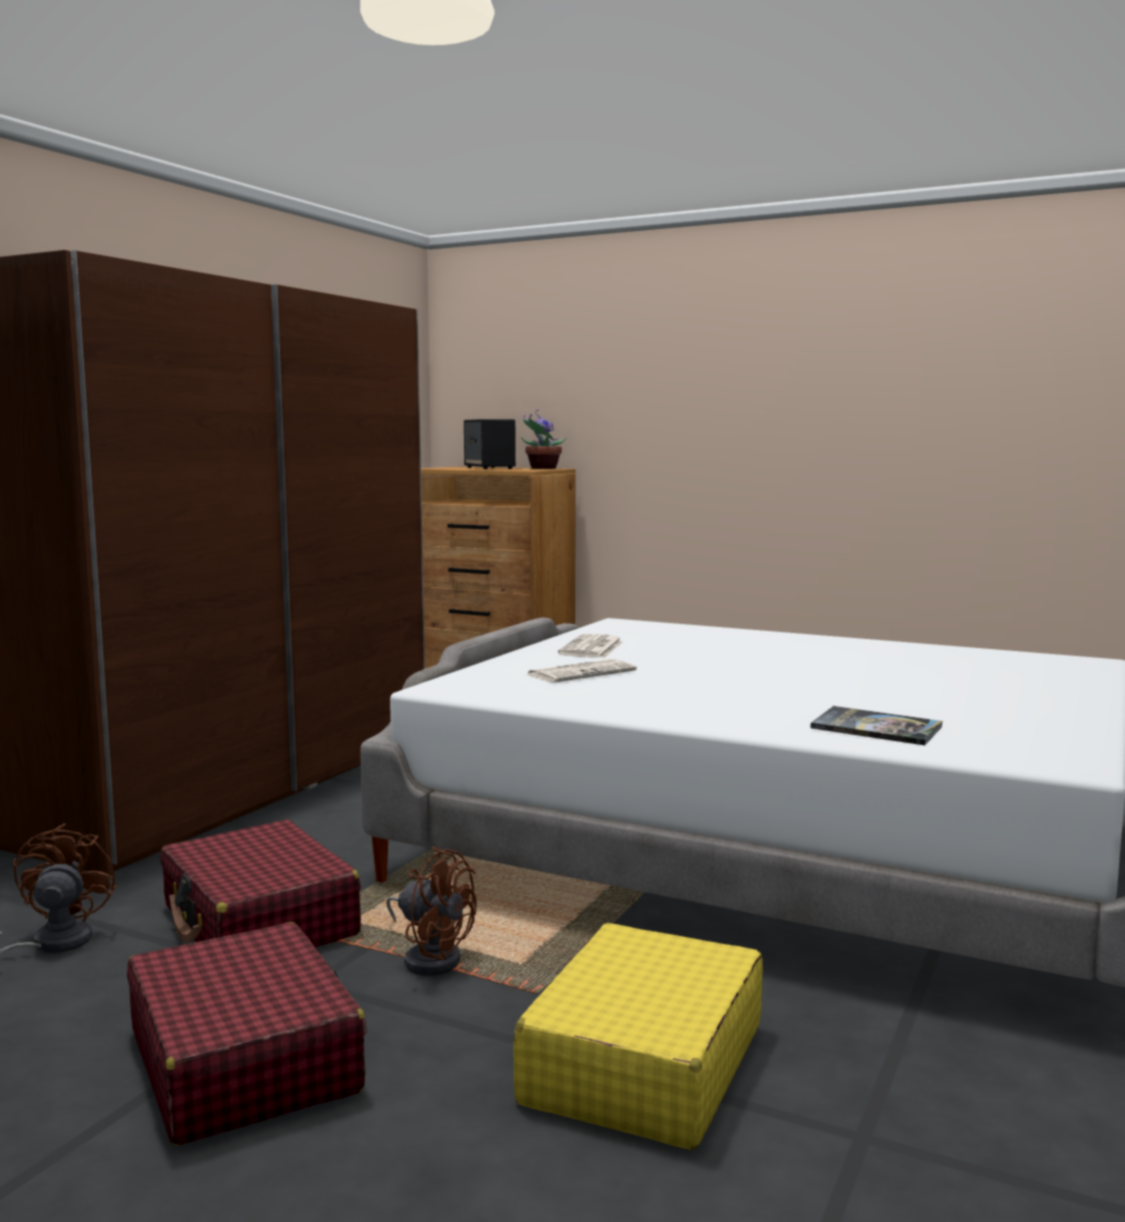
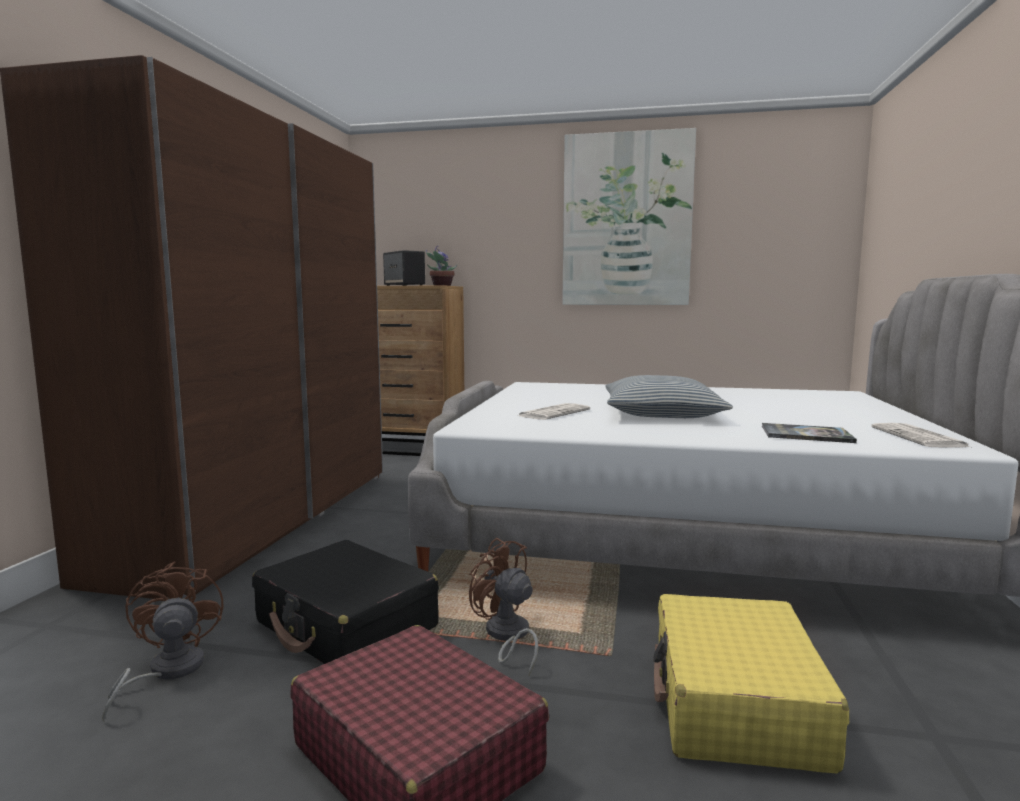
camera: 15 degrees left, 0 degrees up
(259, 921) = (346, 625): red suitcase -> black suitcase
(431, 957) = (506, 637): brown fan -> brown fan turned 150 degrees counterclockwise
(592, 648) = (536, 398): newspaper -> newspaper (919, 437)
(729, 682) = (661, 413): none -> pillow
(815, 370) = (626, 220): none -> picture

